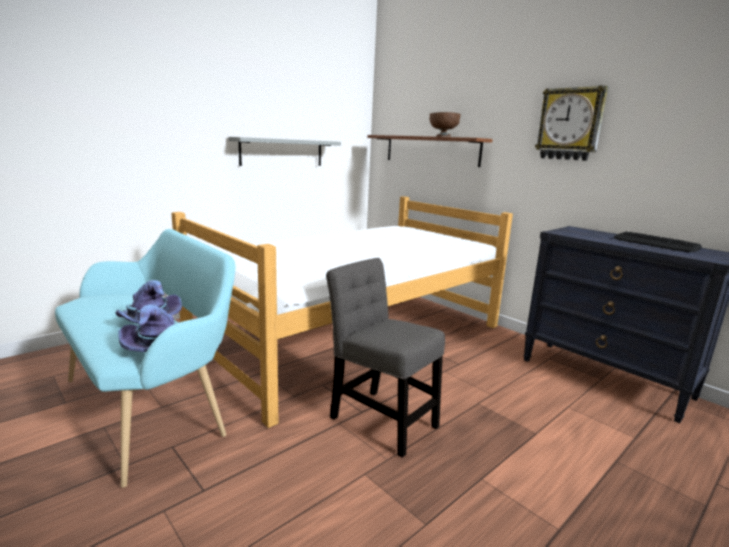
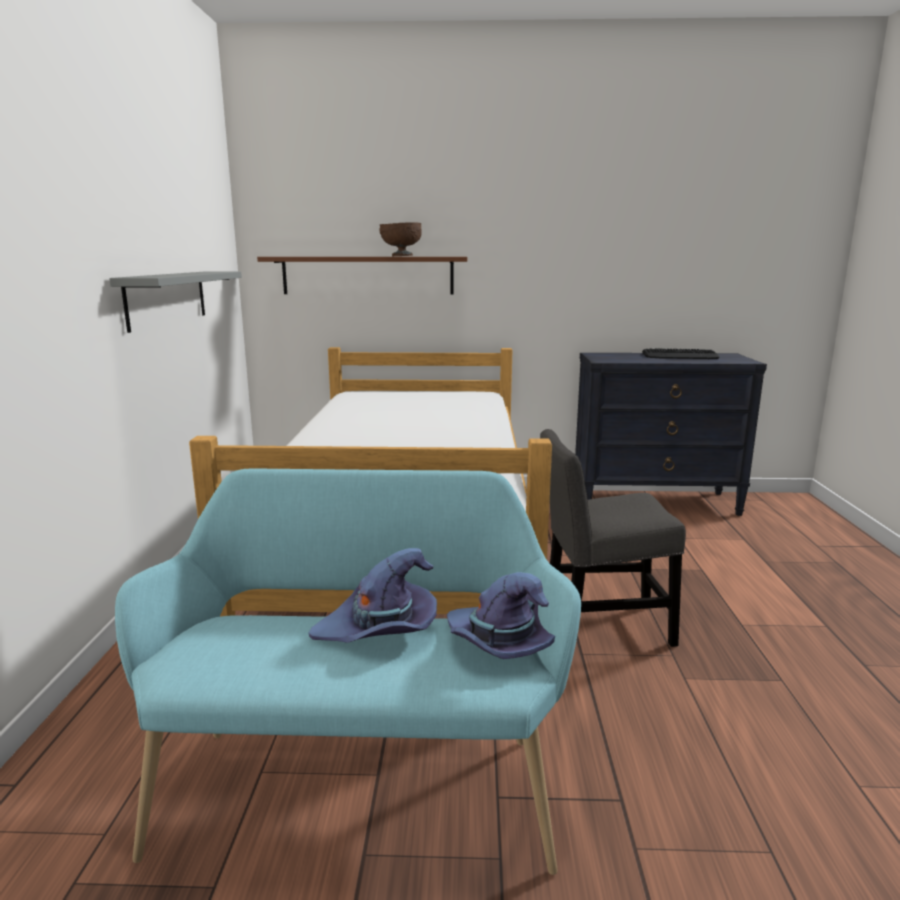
camera: 45 degrees left, 0 degrees up
(570, 124) = (566, 237): wall clock -> none

